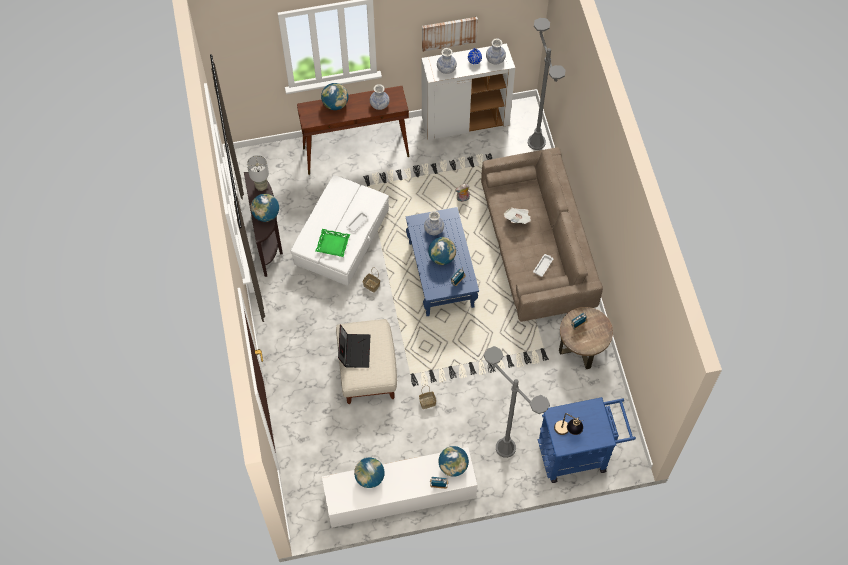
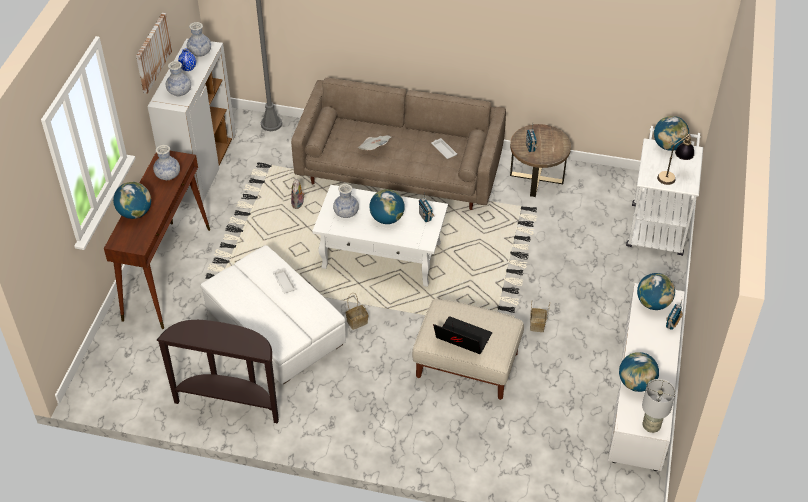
camera: 65 degrees left, 15 degrees down
(261, 186) = (193, 327): grey table lamp -> grey table lamp (651, 426)
(266, 215) = (238, 336): globe -> globe (668, 146)
(333, 244) = (298, 315): green tray -> none
(441, 275) = (382, 256): blue coffee table -> white coffee table
(505, 447) = (624, 278): grey floor lamp -> none
(578, 453) = (657, 224): blue cart -> white cart

